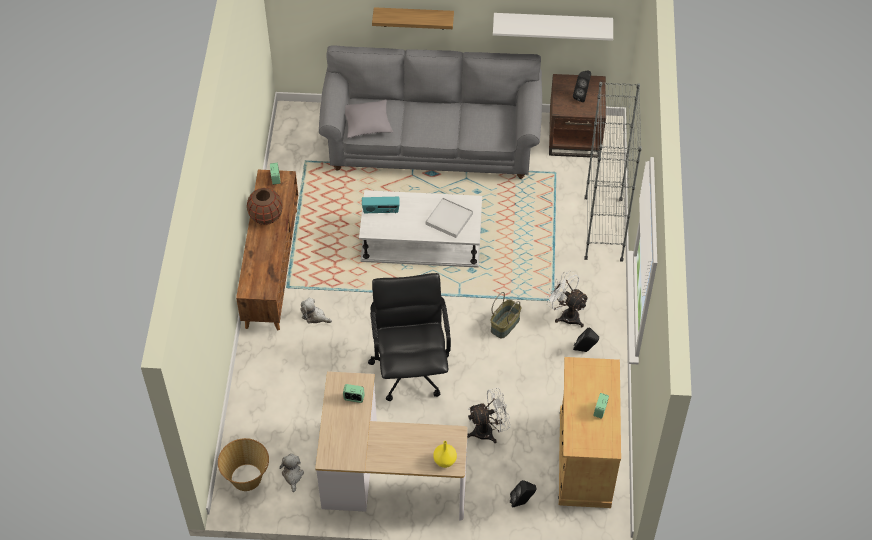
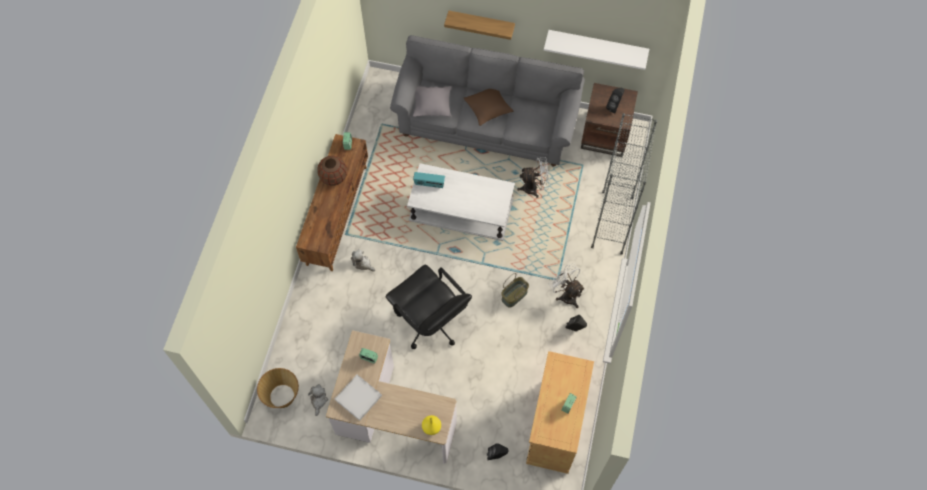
camera: 10 degrees right, 10 degrees up
(411, 369) = (430, 322): black office chair -> black office chair turned 135 degrees clockwise
(434, 118) = (488, 108): none -> brown pillow
(449, 219) = (483, 200): white tray -> white tray (358, 398)
(488, 431) = (482, 388): white fan -> white fan (534, 188)

